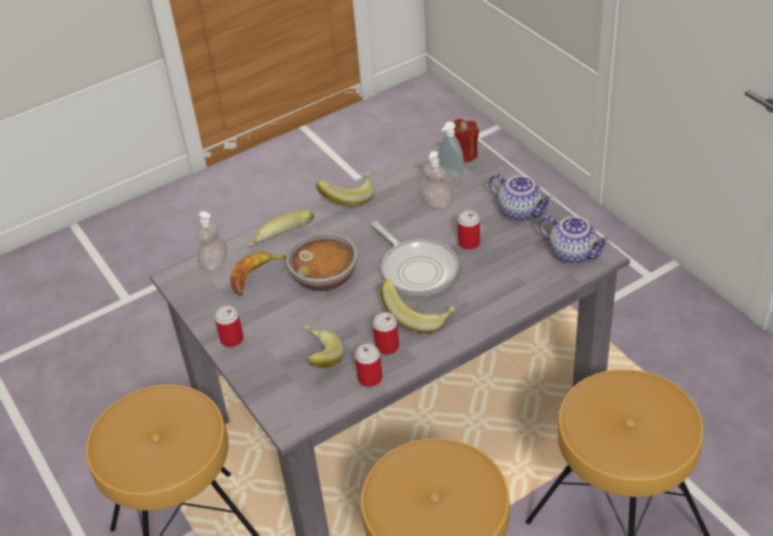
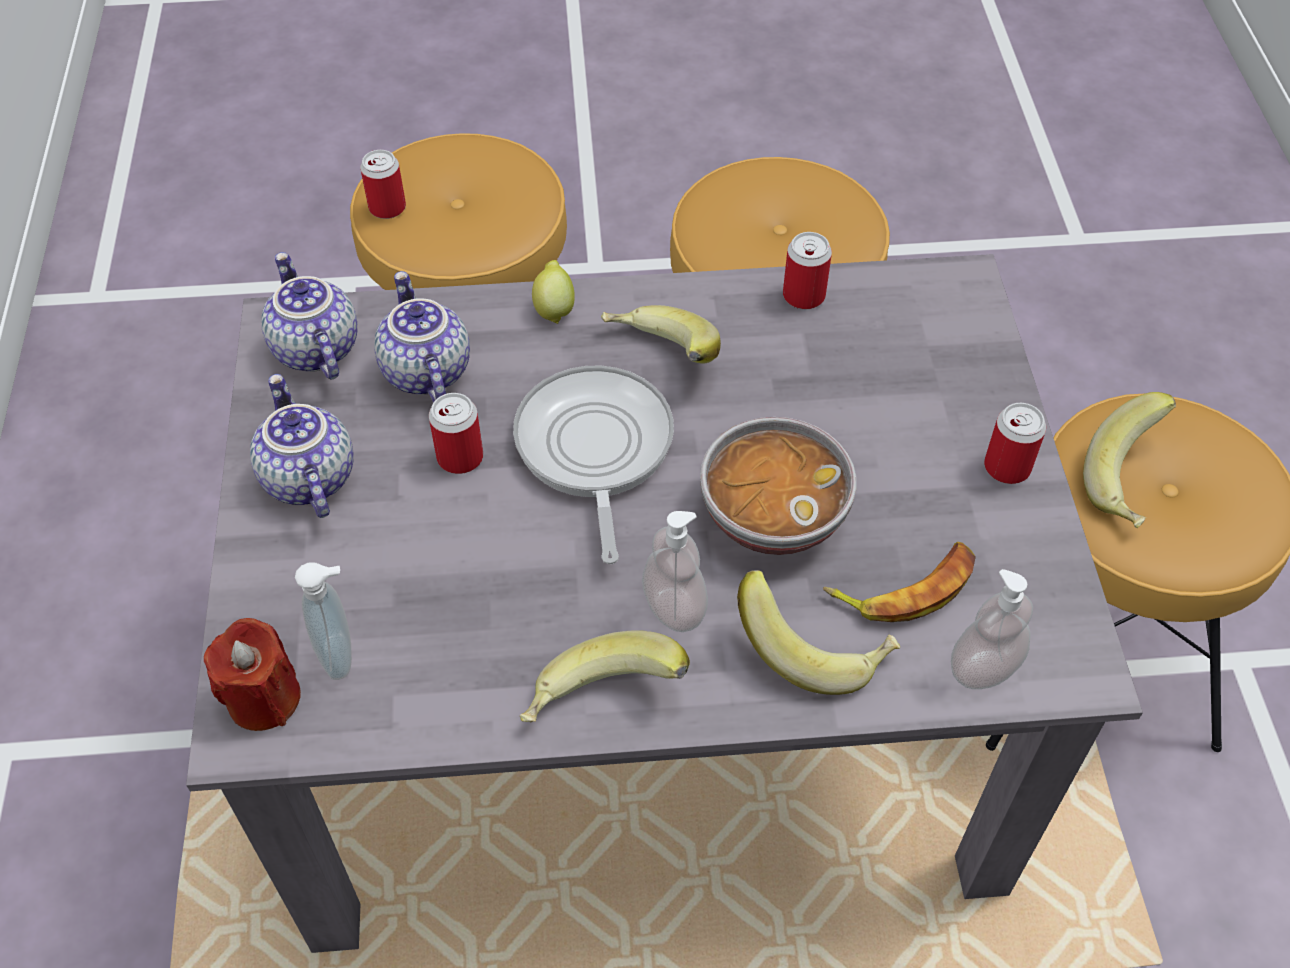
camera: 155 degrees left, 10 degrees up
(318, 359) = (870, 363): banana -> banana (1129, 483)
(387, 346) = (745, 332): can -> can (387, 207)
(436, 203) = (438, 585): soap dispenser -> soap dispenser (674, 607)
(486, 317) = (554, 308): none -> lemon
(517, 266) = (424, 371): none -> teapot

